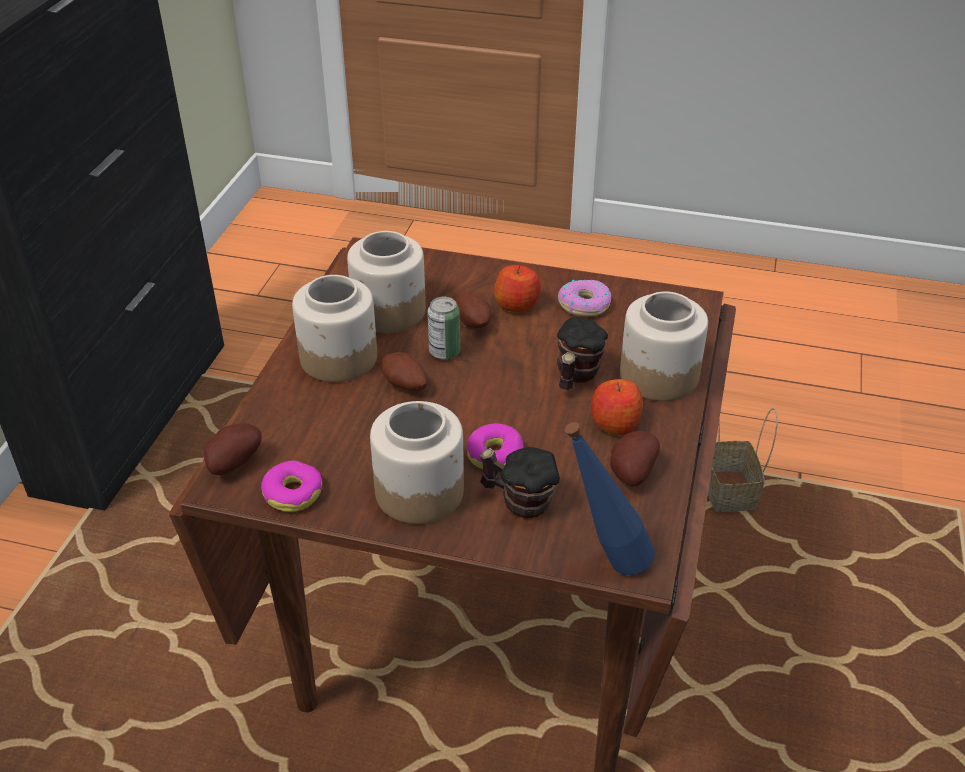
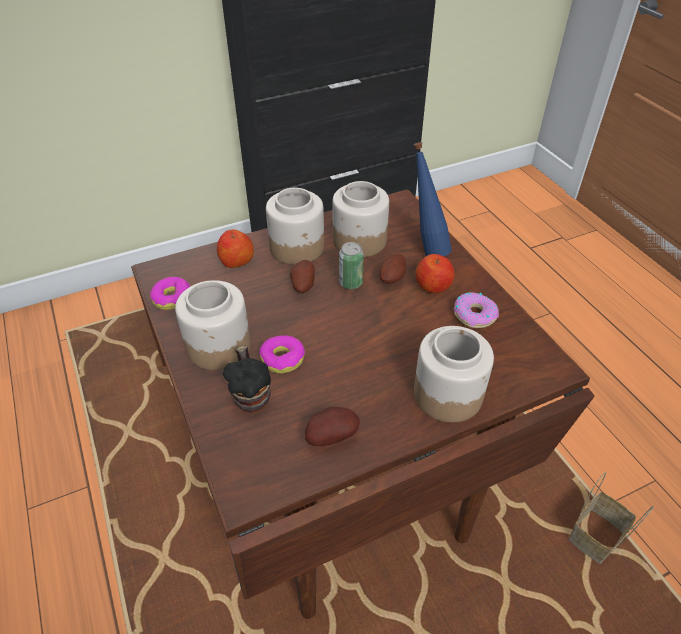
camera: 50 degrees right, 5 degrees up
(233, 463) = (175, 263): potato -> none
(575, 377) = (396, 353): mug -> none
(604, 562) = (233, 471): blue bottle -> blue bottle (426, 248)
(615, 423) = (372, 399): apple -> apple (236, 260)

